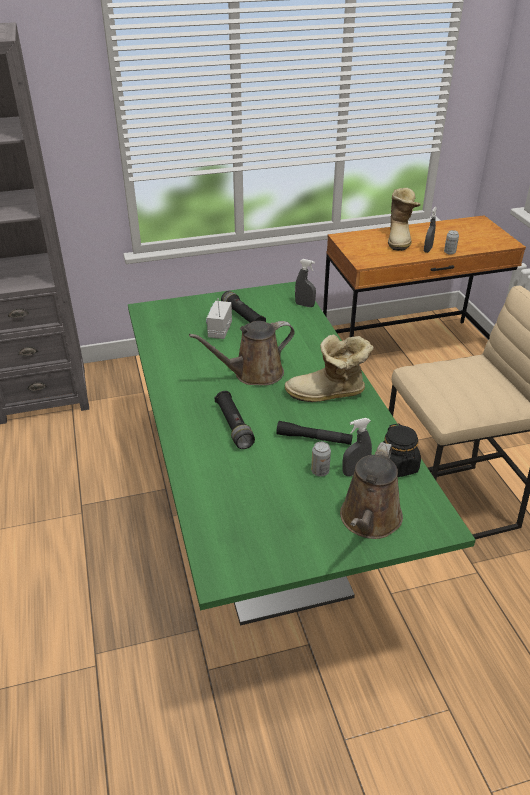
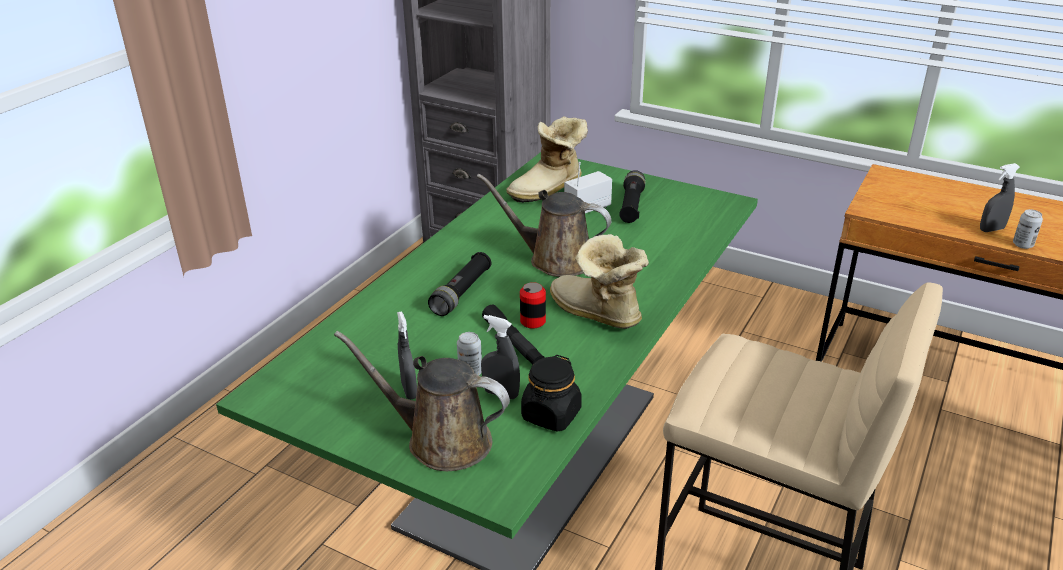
camera: 45 degrees right, 5 degrees down
(303, 419) = (533, 321): none -> can
(304, 305) = (717, 223): grey spray bottle -> grey spray bottle (409, 390)
(369, 520) = (441, 440): brown watering can -> brown watering can turned 45 degrees clockwise
(400, 238) = (970, 203): boot -> boot (549, 189)

